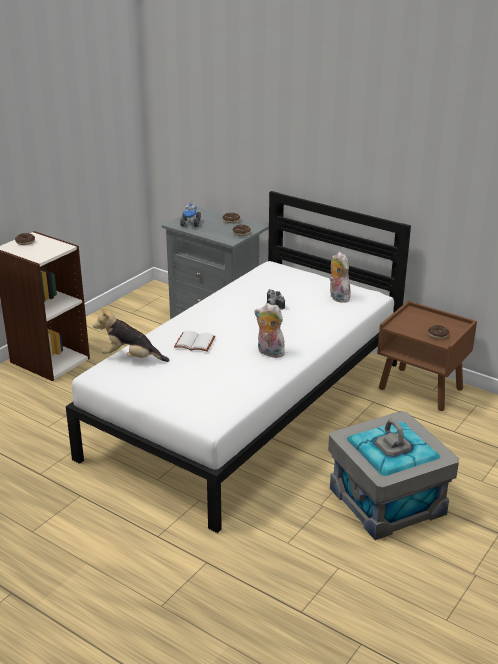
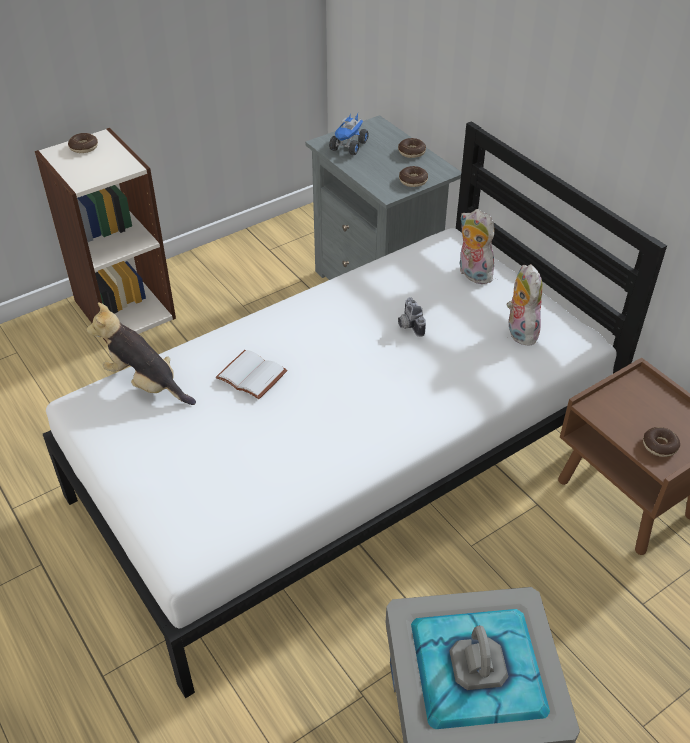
camera: 20 degrees right, 15 degrees up
(269, 353) = (351, 425): plush toy -> plush toy (472, 274)

